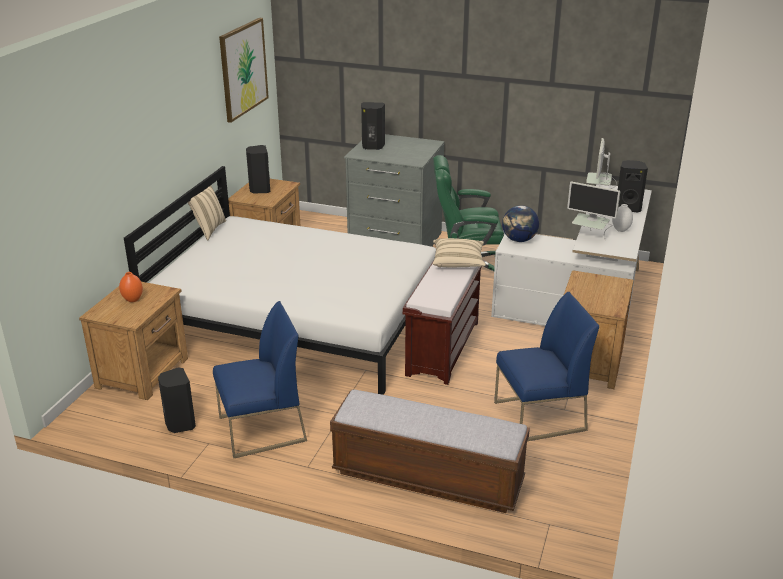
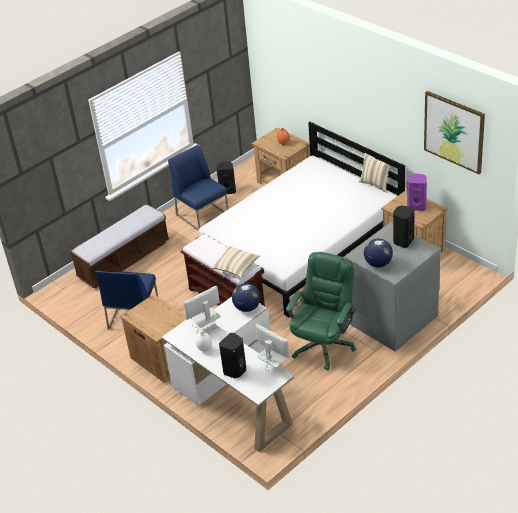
camera: 120 degrees right, 10 degrees up
(259, 190) = (417, 206): black speaker -> purple speaker
(261, 429) = (203, 215): blue chair -> blue chair turned 135 degrees clockwise
(420, 151) = (378, 263): none -> globe

